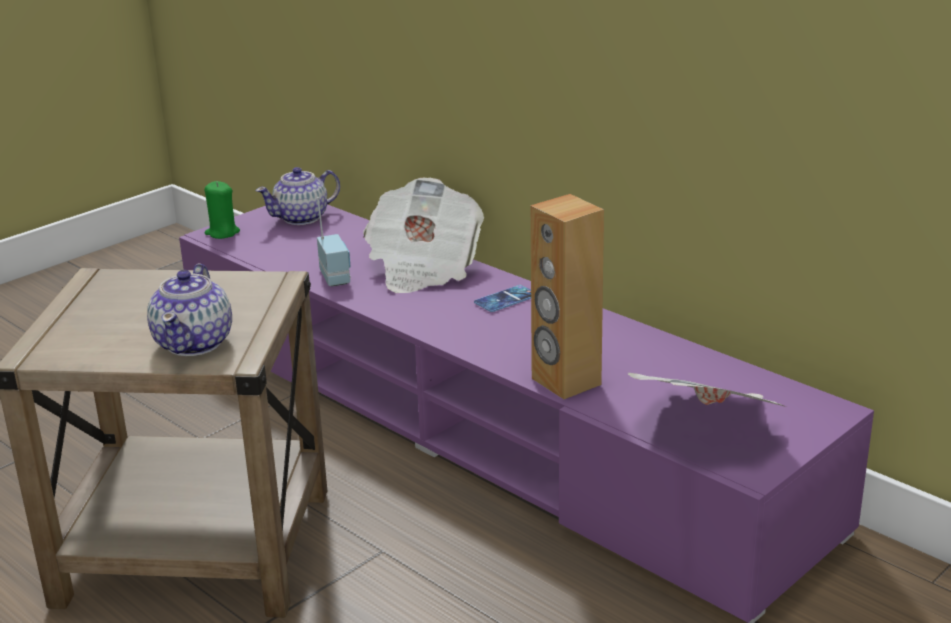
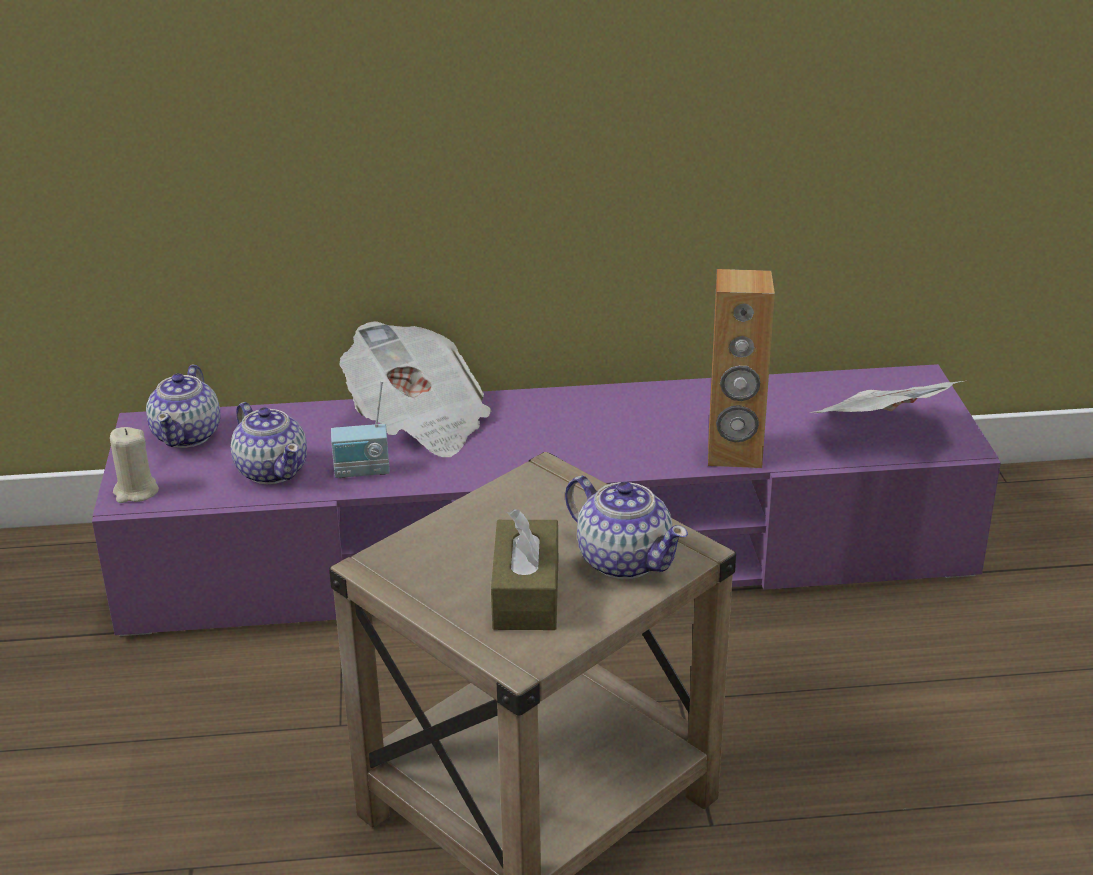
camera: 50 degrees left, 5 degrees up
(113, 329) = (526, 594): none -> brown tissue box
(222, 233) = (136, 492): green candle -> beige candle
(299, 254) = (272, 470): none -> teapot
(336, 277) = (362, 472): radio -> radio turned 150 degrees clockwise
(506, 299) = (550, 414): phone -> none

